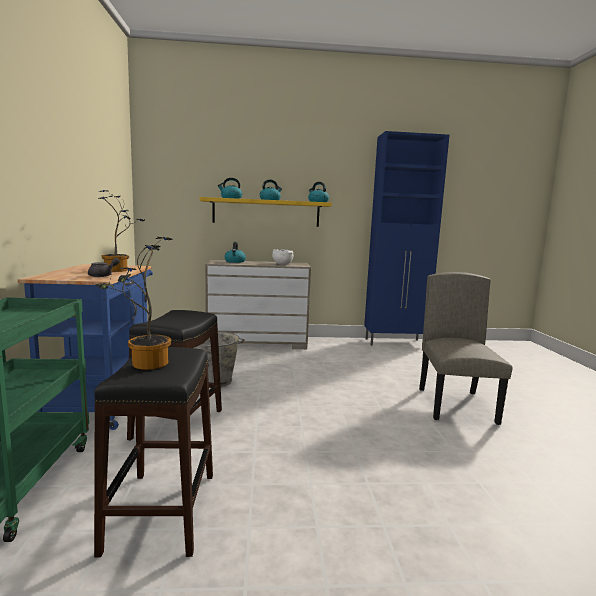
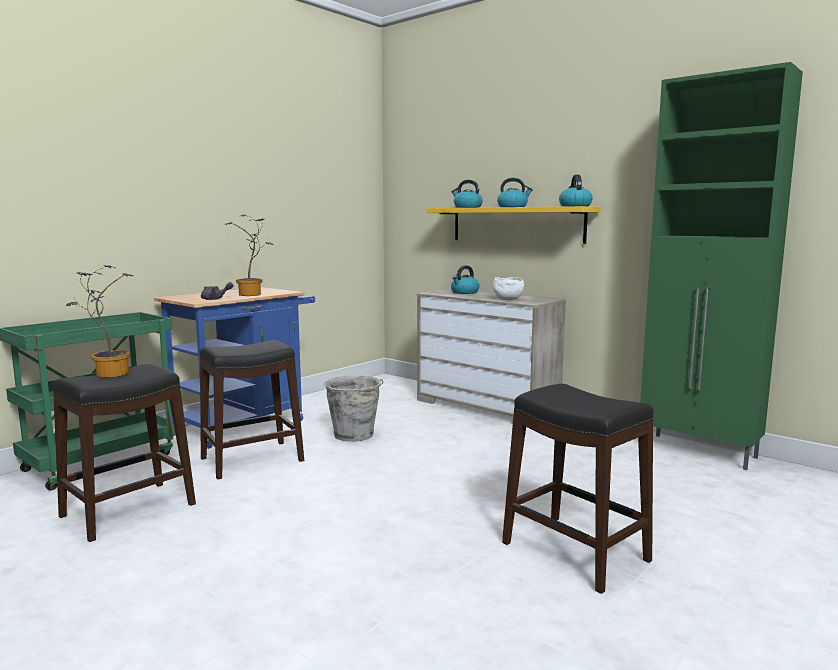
camera: 45 degrees right, 0 degrees up
(395, 342) = (699, 452): blue cabinet -> green cabinet
(456, 405) = (575, 551): beige chair -> black stool

